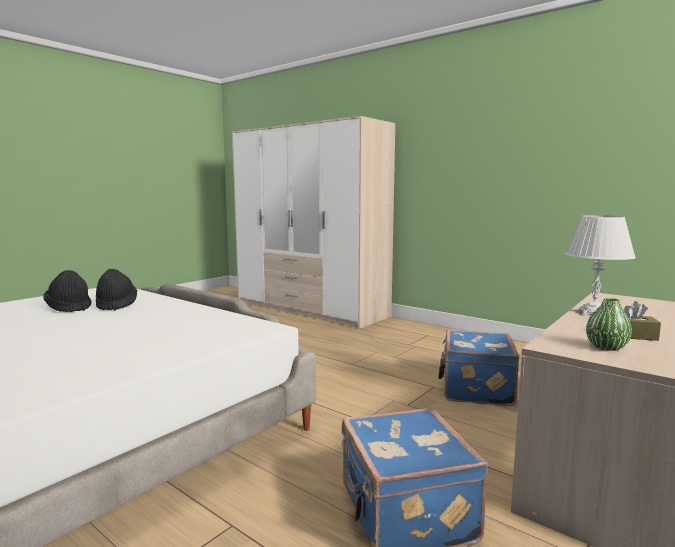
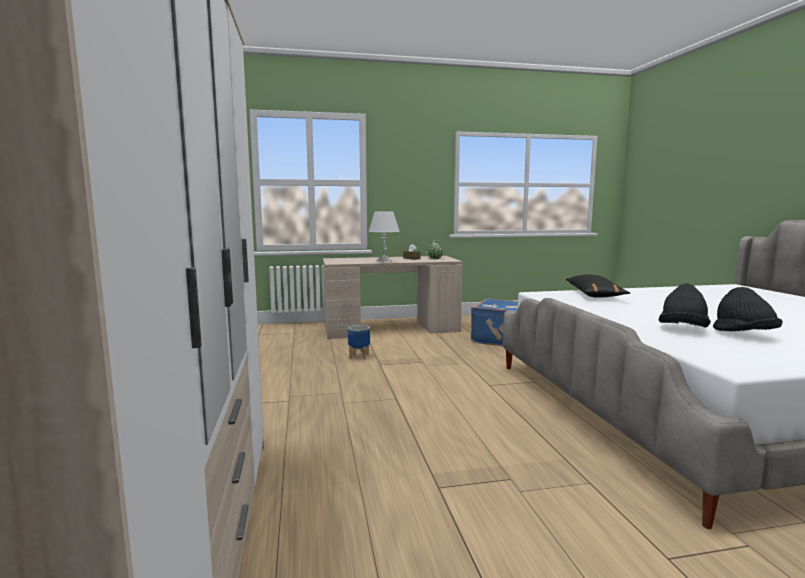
camera: 140 degrees left, 0 degrees up
(192, 340) = (594, 294): none -> black pillow
(475, 389) = (359, 356): blue suitcase -> planter

